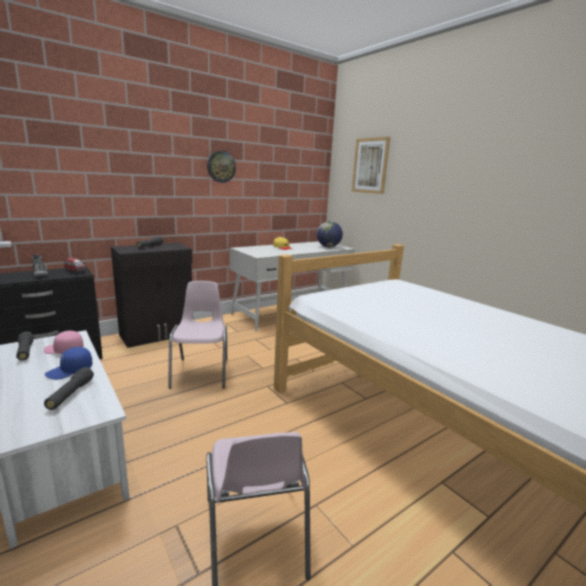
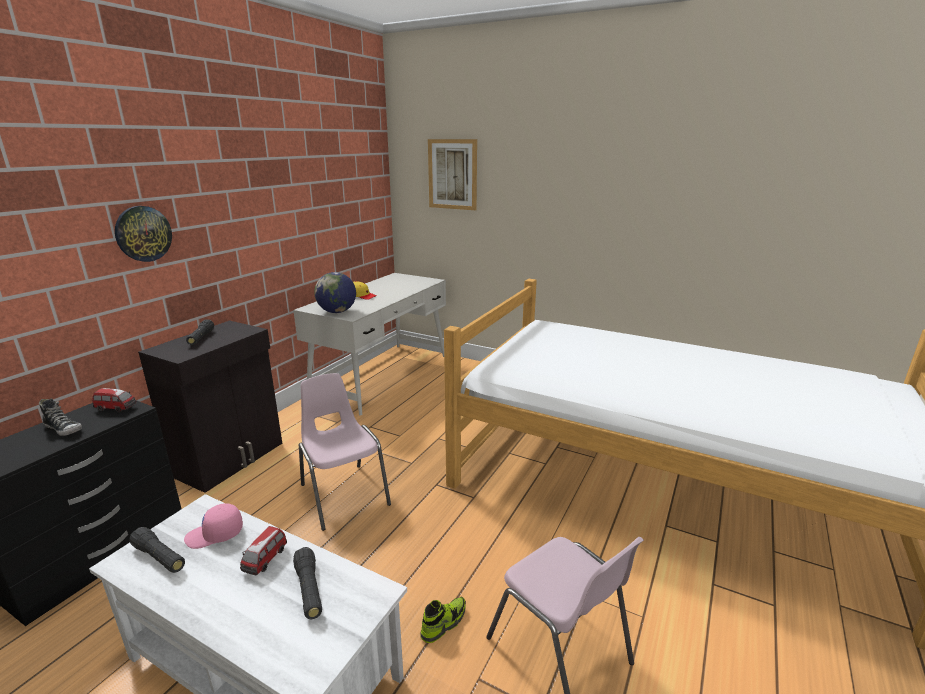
camera: 25 degrees left, 5 degrees up
(70, 371) = (265, 560): blue cap -> toy car
(188, 476) = (443, 623): none -> shoe
(221, 167) = (266, 198): wall clock -> wall clock (143, 233)
(328, 247) = (413, 283): globe -> globe (337, 312)

